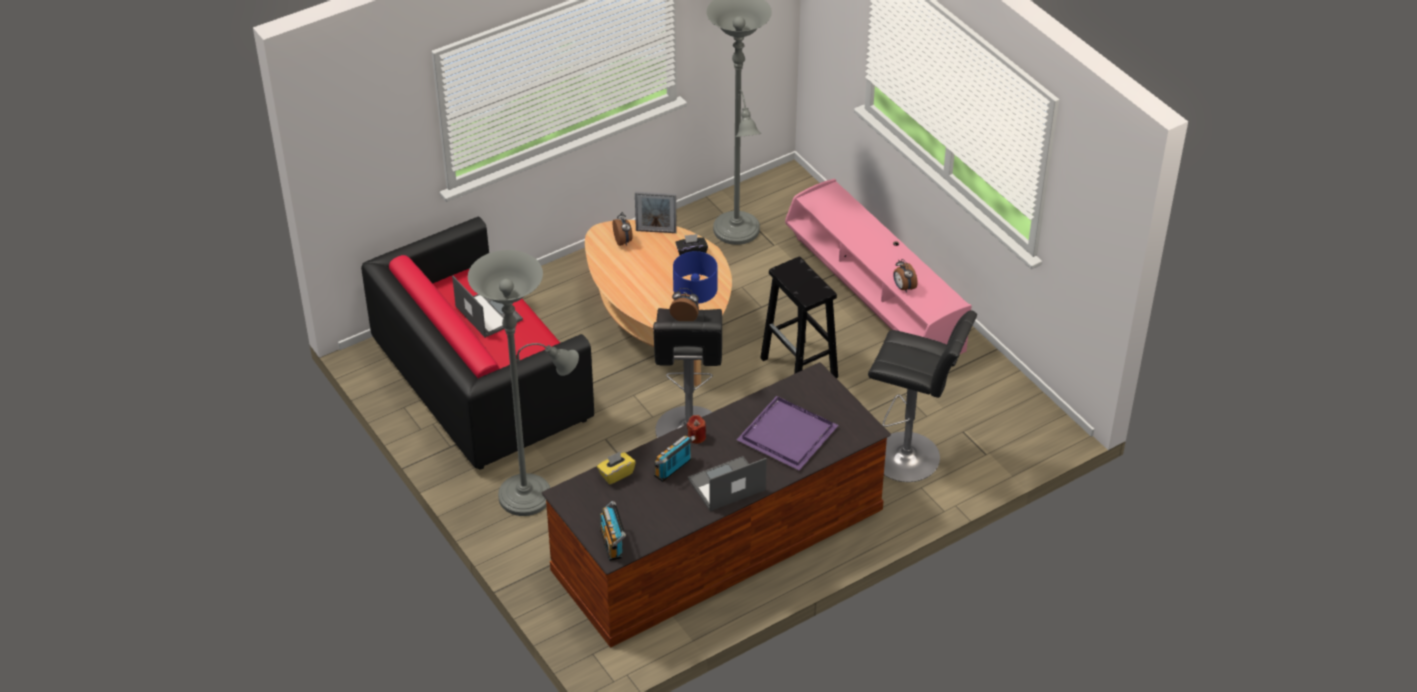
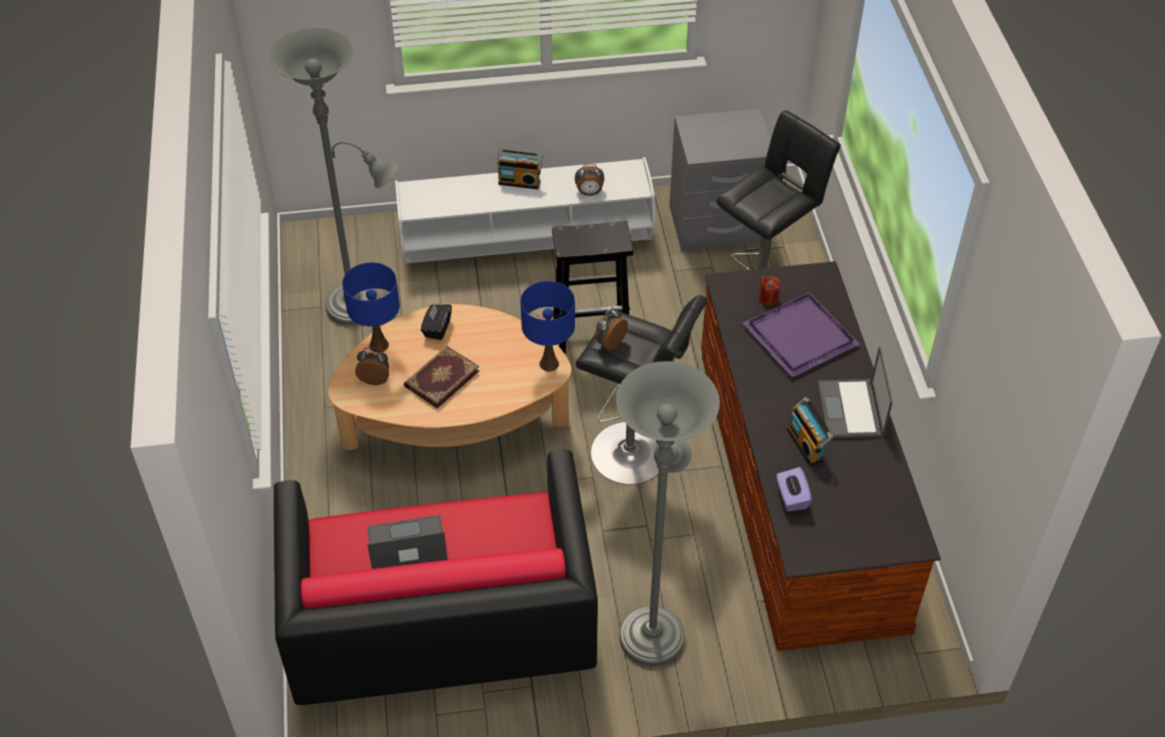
camera: 65 degrees left, 5 degrees up
(613, 543) = (897, 537): radio -> radio (519, 181)
(616, 474) = (791, 498): yellow tissue box -> purple tissue box
(644, 273) = (441, 378): none -> book
(656, 231) = (379, 345): picture frame -> blue table lamp
(696, 437) = (767, 409): red candle -> red candle (768, 298)
(873, 297) = (527, 241): pink tv stand -> white tv stand
(978, 403) = (716, 225): none -> grey nightstand

